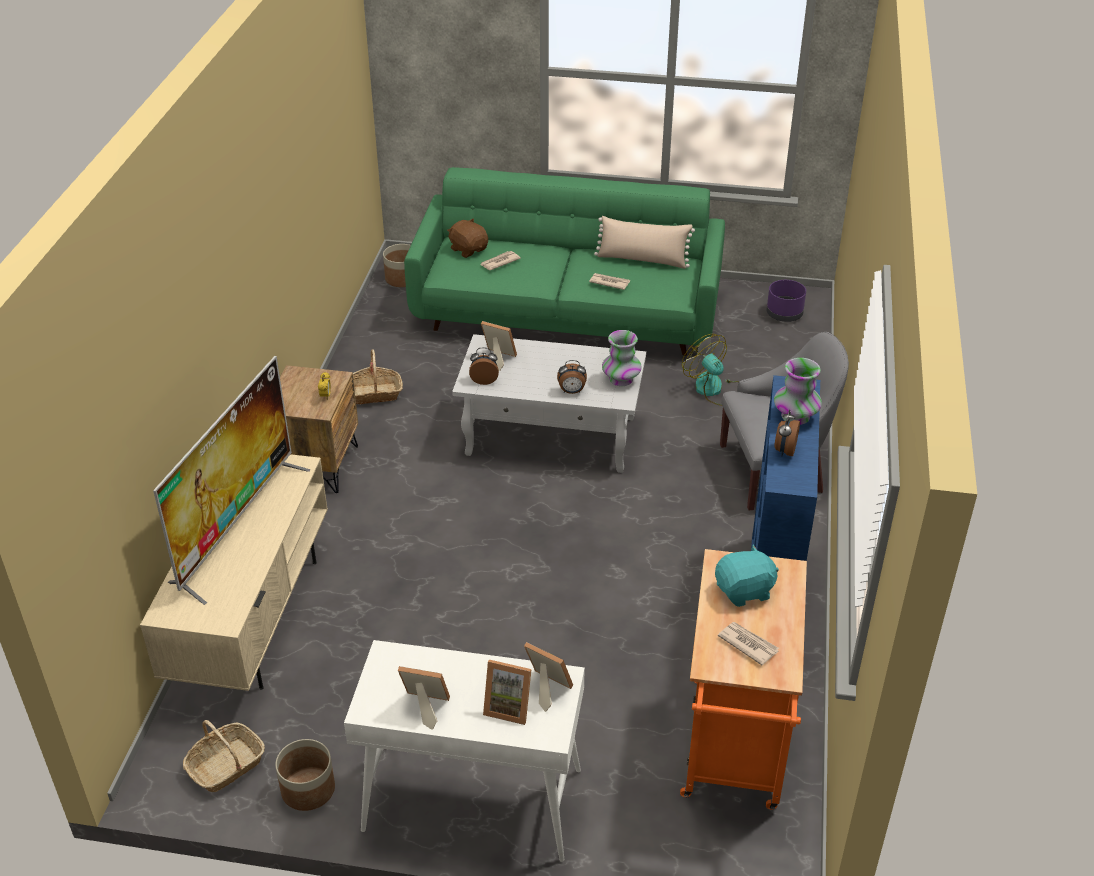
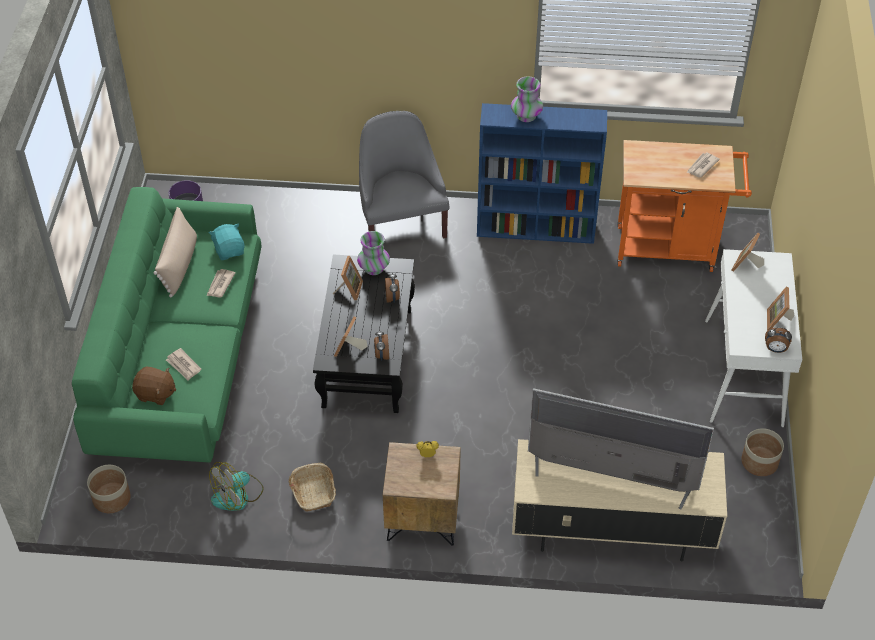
camera: 95 degrees left, 10 degrees up
(226, 766) = (753, 514): basket -> none
(468, 249) = (155, 394): brown plush toy -> brown plush toy turned 120 degrees counterclockwise
(509, 707) = (765, 281): picture frame -> picture frame (349, 289)
(552, 436) = (367, 357): white coffee table -> black coffee table
(714, 389) = (298, 255): fan -> fan (238, 495)
(744, 591) = (657, 167): turquoise plush toy -> turquoise plush toy (229, 250)
(784, 450) = (564, 122): alarm clock -> alarm clock (775, 349)

